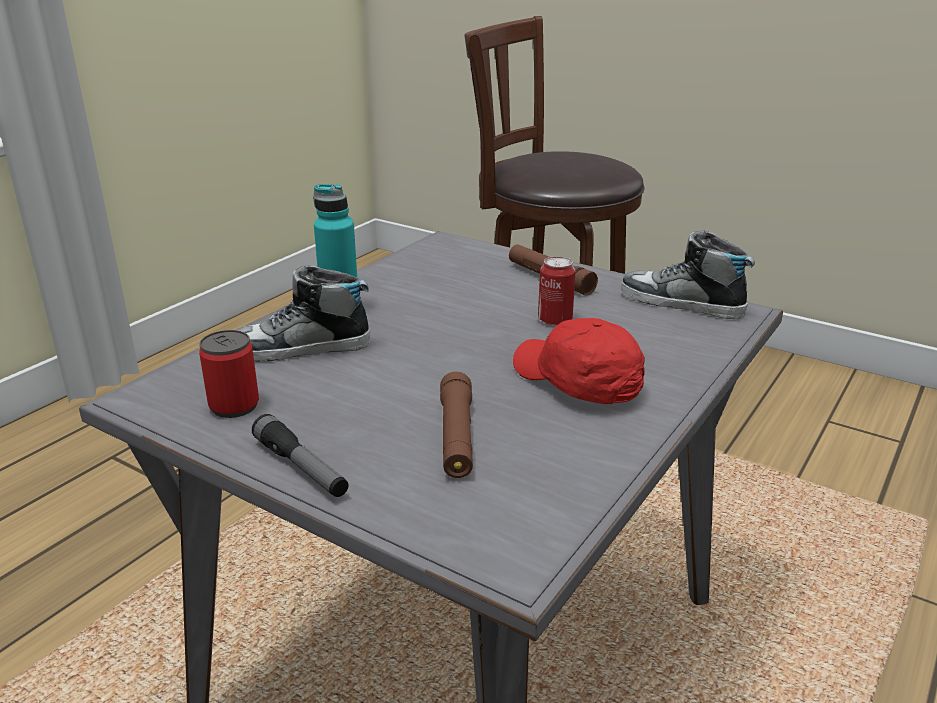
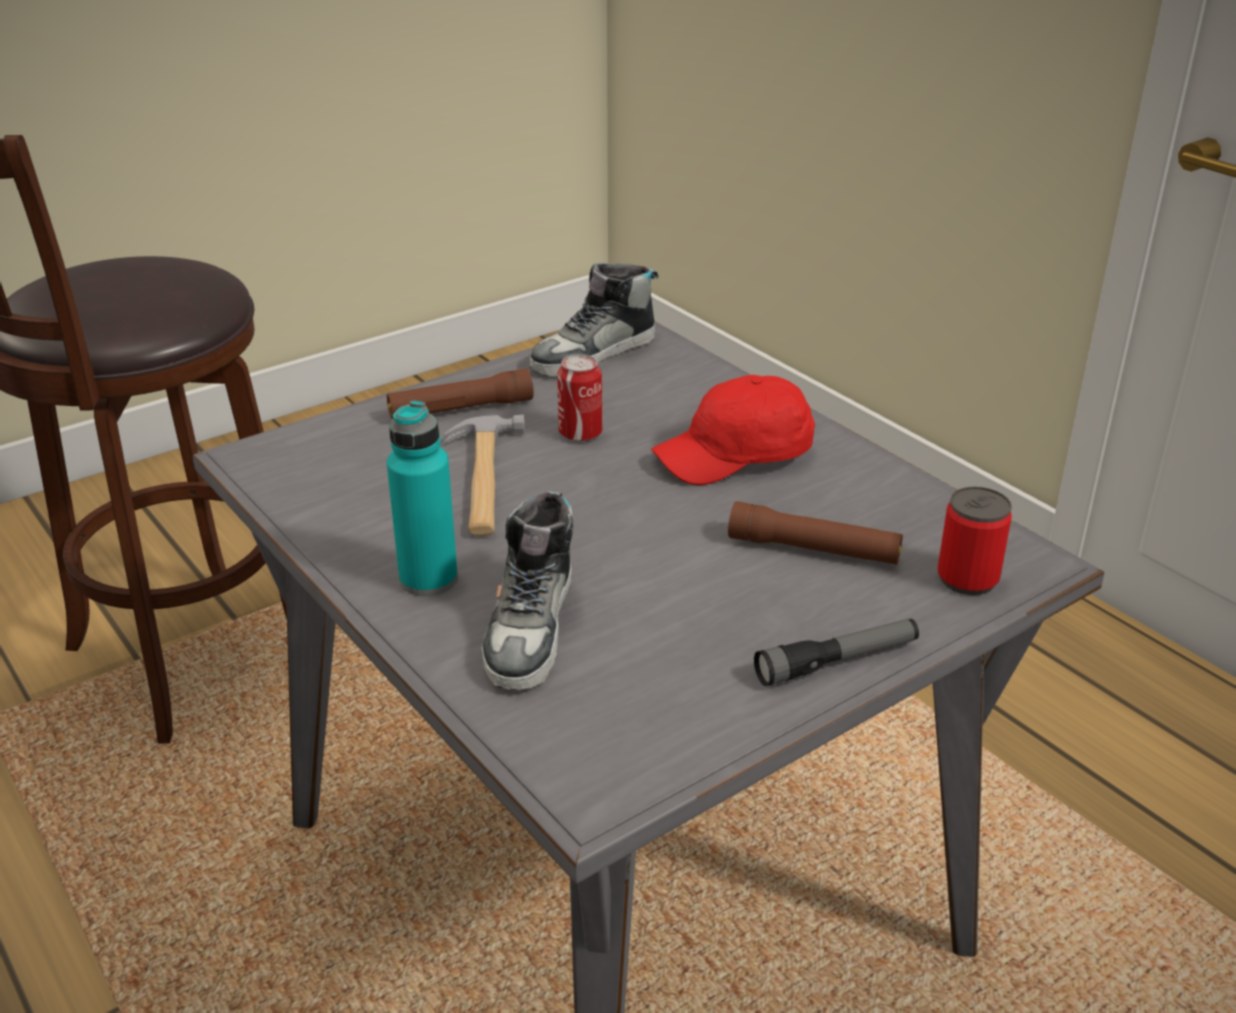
camera: 70 degrees left, 5 degrees up
(234, 406) = (667, 701): can -> can (967, 579)
(465, 302) = (482, 480): none -> hammer

